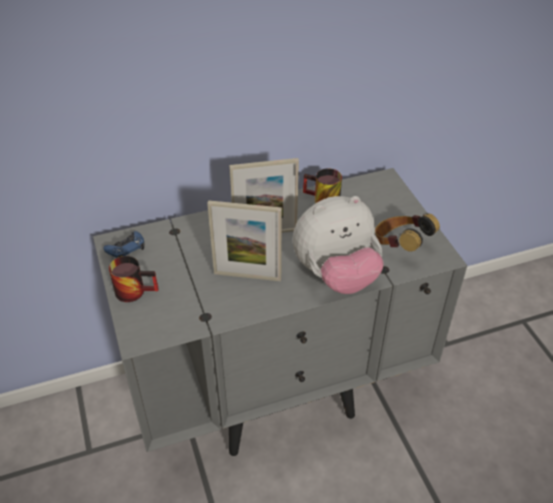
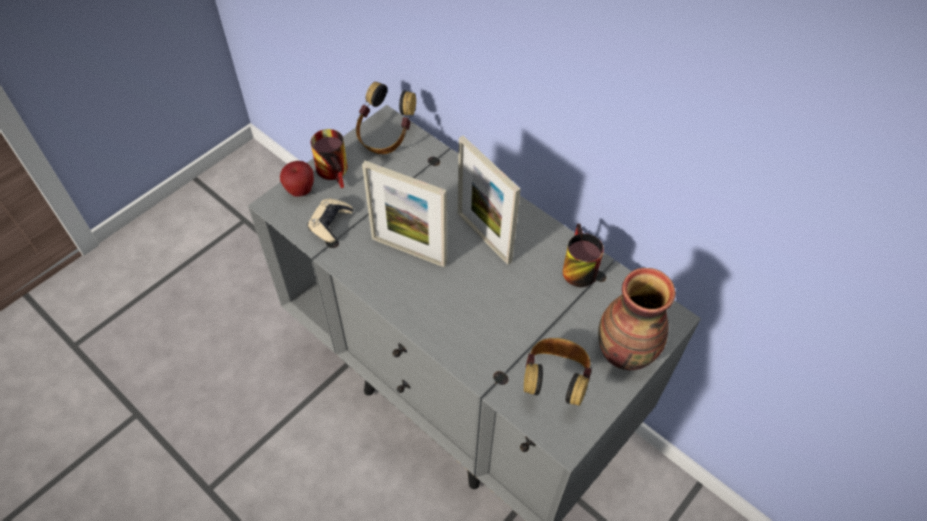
camera: 60 degrees right, 10 degrees up
(126, 248) = (385, 136): blue game controller -> headphones
(136, 319) = (300, 191): none -> apple
(185, 311) = (330, 223): none -> beige game controller
(247, 276) = (408, 251): picture frame -> picture frame turned 45 degrees counterclockwise
(336, 275) = (460, 332): plush toy -> none
(398, 207) = (626, 353): none -> vase

